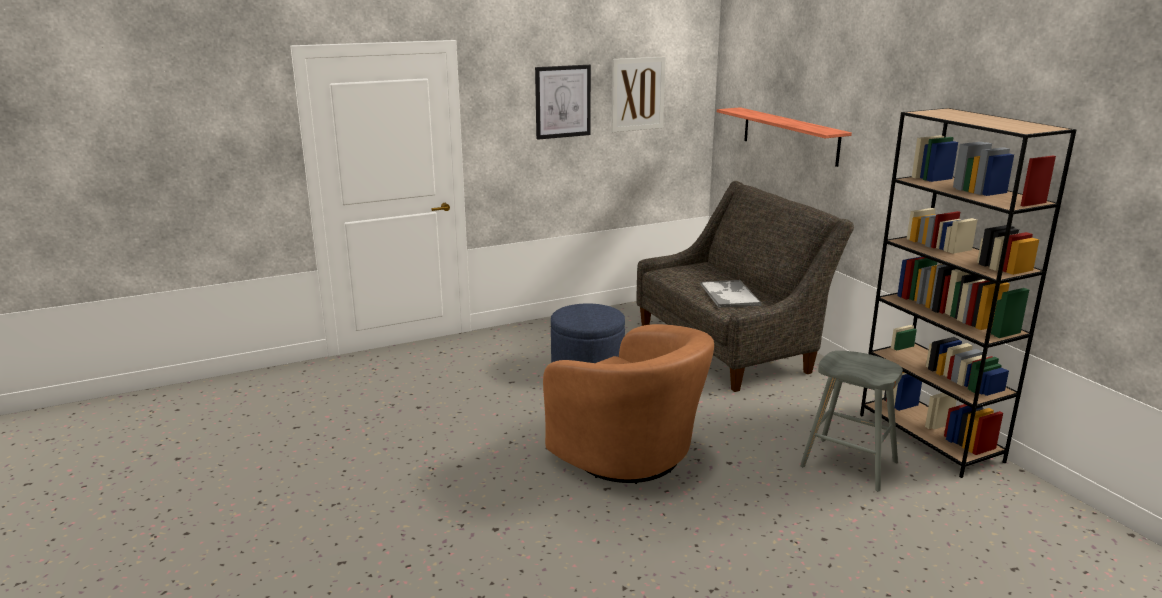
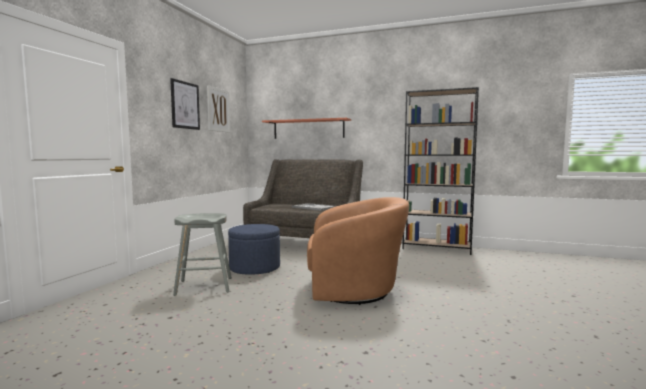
camera: 45 degrees left, 15 degrees down
(848, 464) = (435, 262): grey stool -> grey stool (204, 286)

